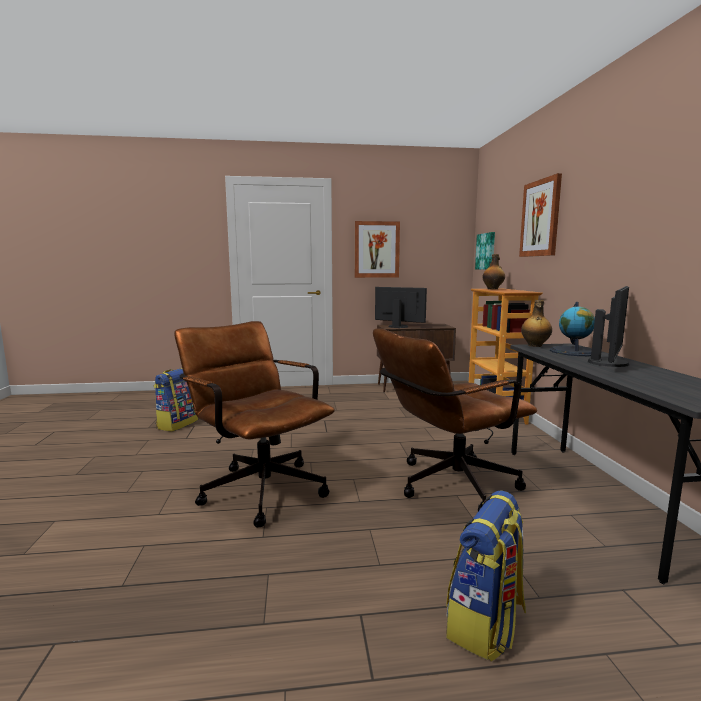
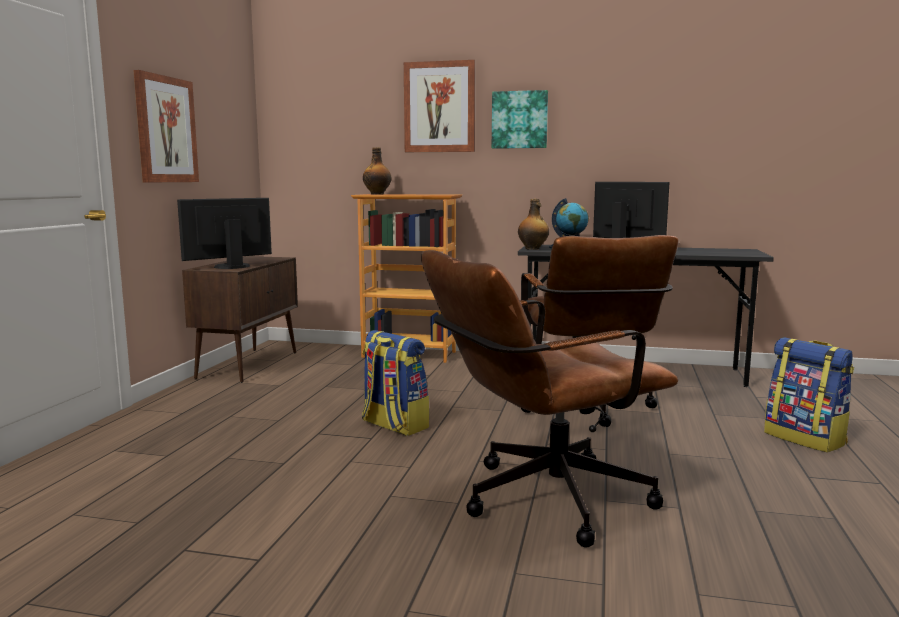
camera: 70 degrees left, 0 degrees up
(177, 424) = (140, 572): backpack -> backpack (393, 425)
(486, 251) = (303, 143): picture -> picture (519, 120)

